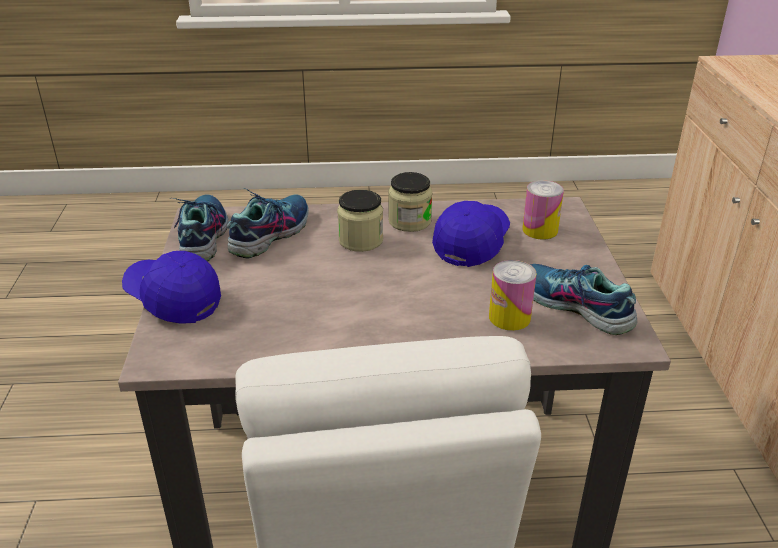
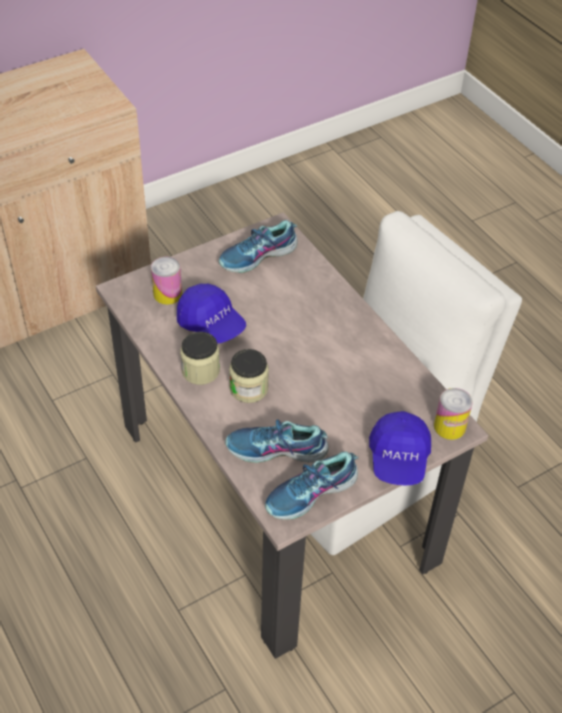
camera: 120 degrees left, 15 degrees up
(472, 243) = (211, 324): blue cap -> blue cap turned 135 degrees counterclockwise
(509, 317) = (290, 281): can -> can (449, 427)
(574, 307) = (258, 256): shoe -> shoe turned 45 degrees clockwise

